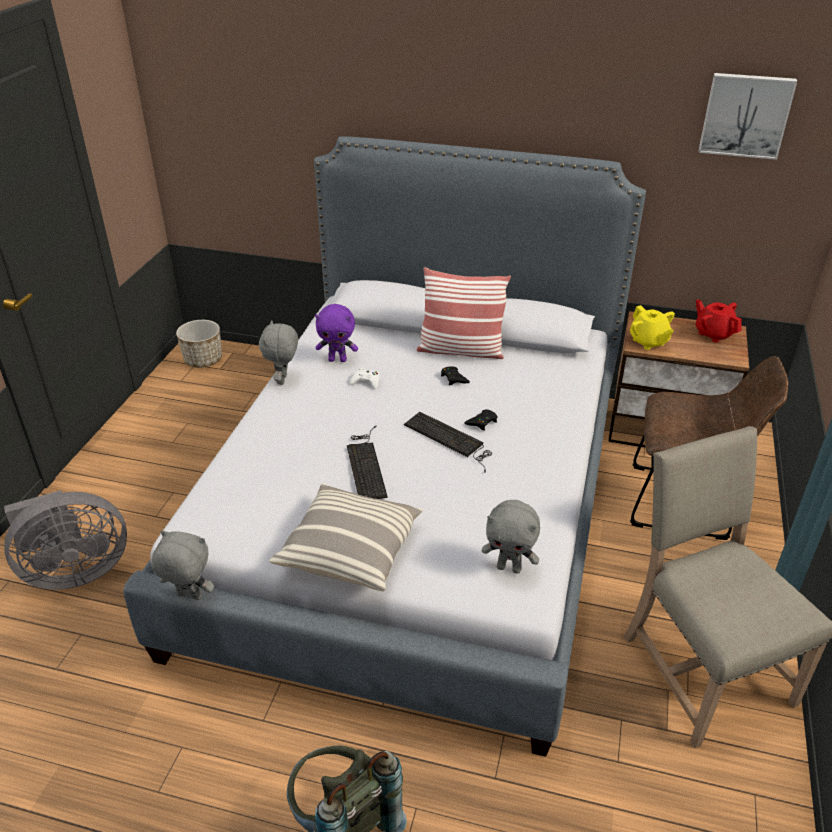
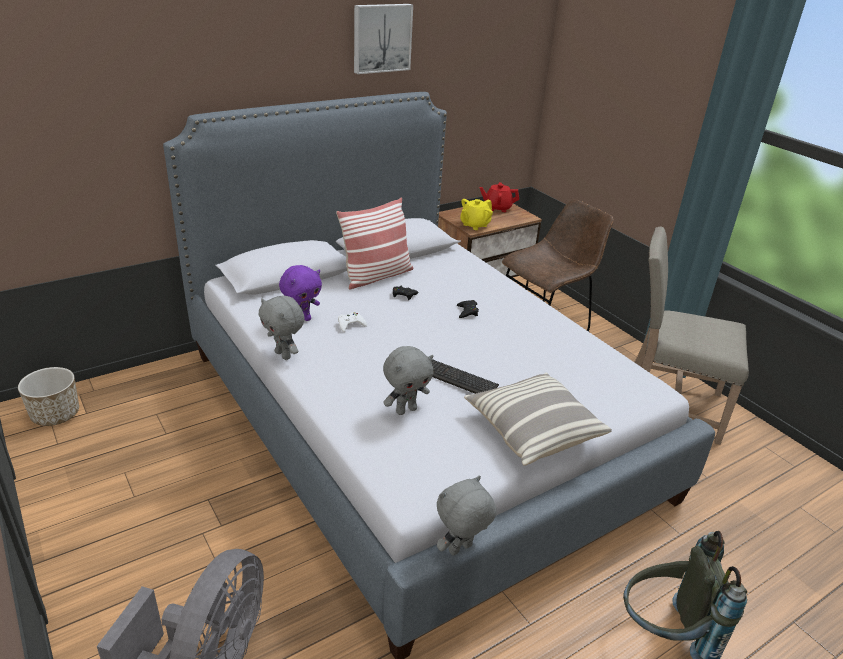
camera: 50 degrees left, 5 degrees down
(450, 439) = (469, 331): keyboard -> none
(509, 568) = (621, 381): grey plush toy -> grey plush toy (406, 410)
(648, 342) = (474, 225): yellow teapot -> yellow teapot turned 120 degrees clockwise
(745, 115) = (491, 41): picture -> picture (381, 38)

